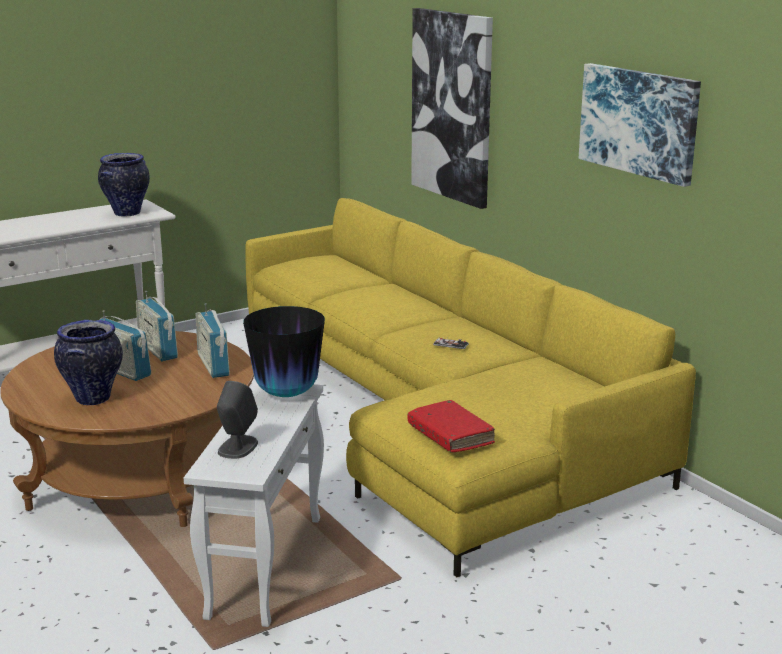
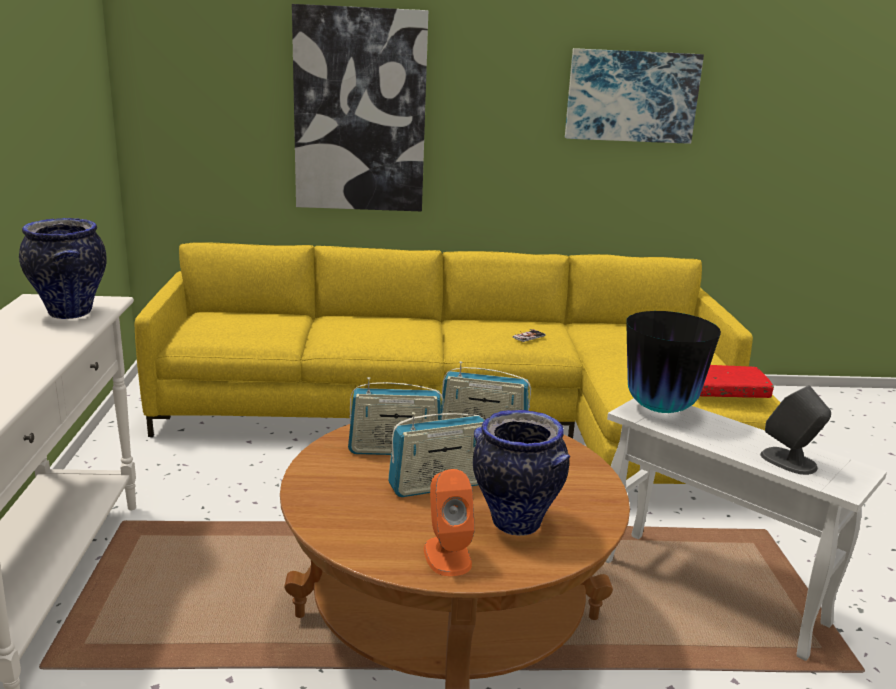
camera: 60 degrees left, 0 degrees up
(39, 390) = (447, 555): none -> orange speaker

